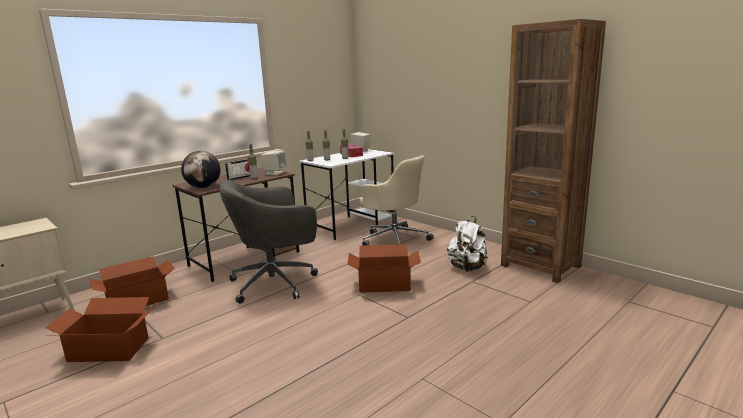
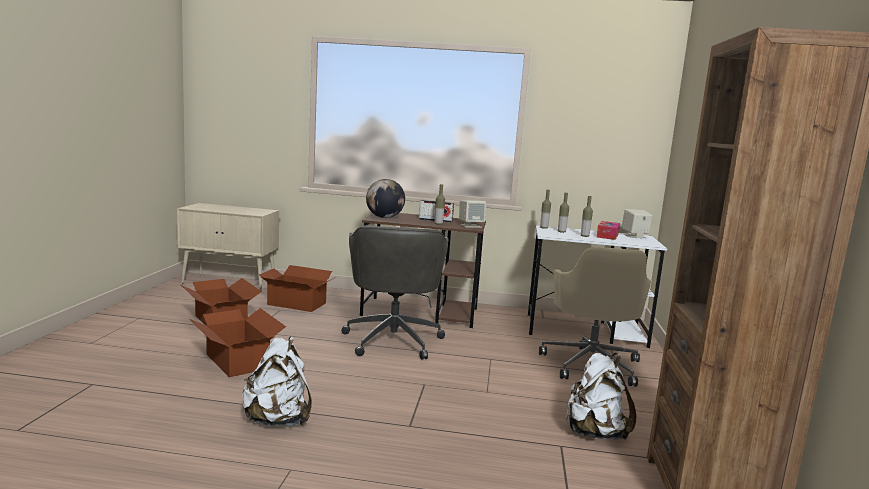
camera: 50 degrees right, 5 degrees down
(276, 283) = (393, 339): grey office chair -> grey office chair turned 120 degrees counterclockwise
(347, 366) = (278, 420): none -> white backpack
(385, 285) = (466, 391): cardboard box -> cardboard box (236, 361)

